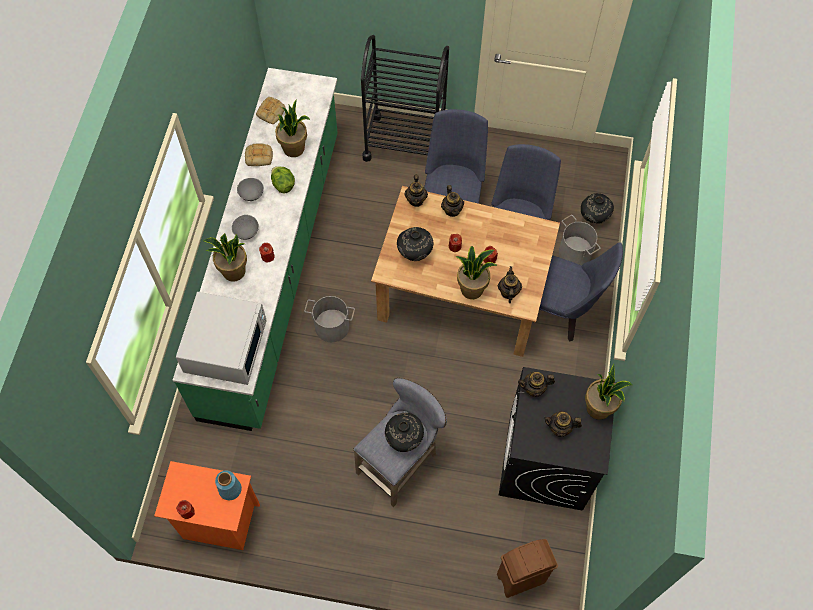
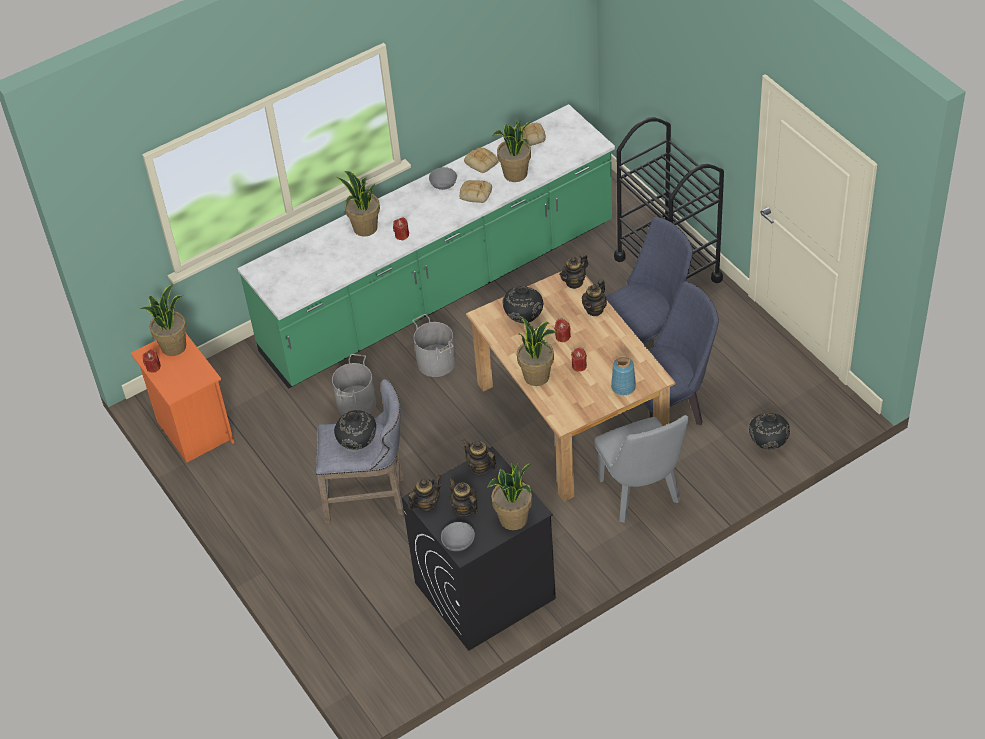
camera: 50 degrees right, 15 degrees down
(183, 481) = (173, 346): none -> potted plant
(226, 346) = (299, 273): white microwave -> none
(229, 489) = (197, 375): blue vase -> blue vase (623, 386)
(246, 231) = (408, 207): grey bowl -> grey bowl (459, 543)
(283, 184) = (475, 194): lettuce -> bread
(508, 292) = (563, 400): teapot -> teapot (426, 504)
(520, 578) = (358, 654): brown trash can -> none
(563, 313) = (641, 496): blue chair -> grey chair
(574, 253) = (713, 459): grey bucket -> grey bucket (355, 403)

